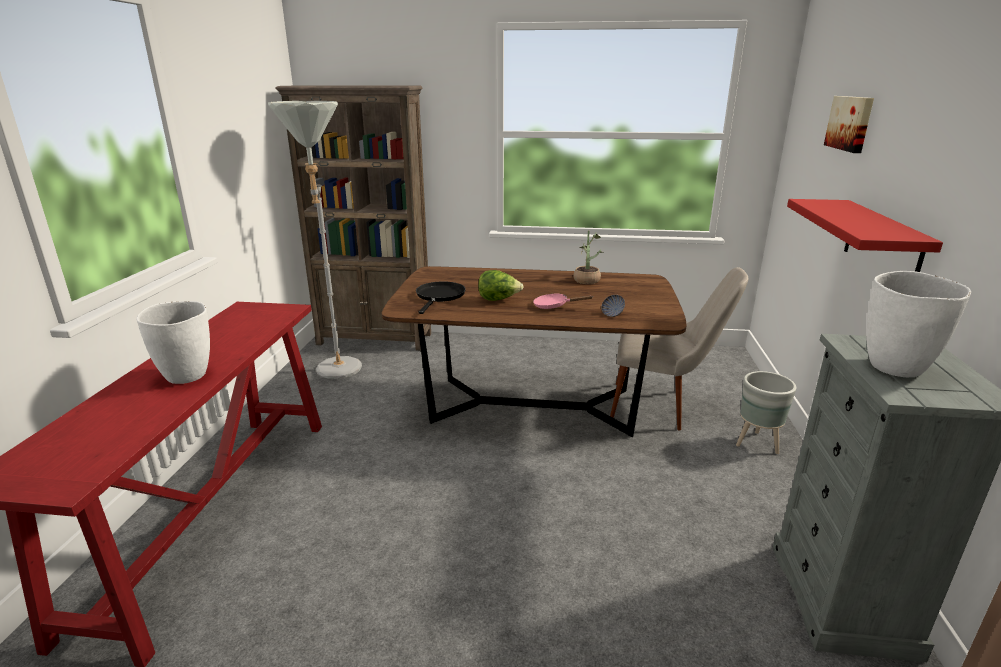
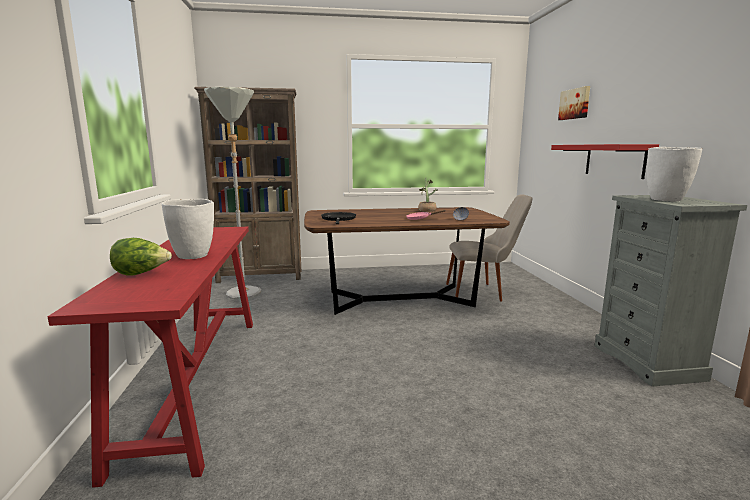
camera: 15 degrees left, 10 degrees down
(498, 299) = (380, 218): lettuce -> lettuce (141, 274)
(757, 443) = (551, 302): grey planter -> none

